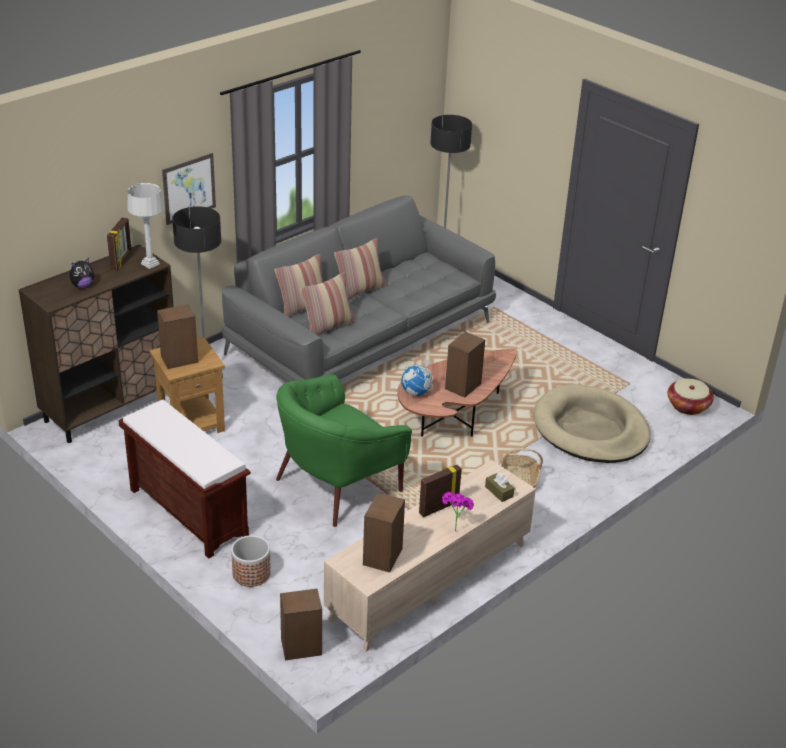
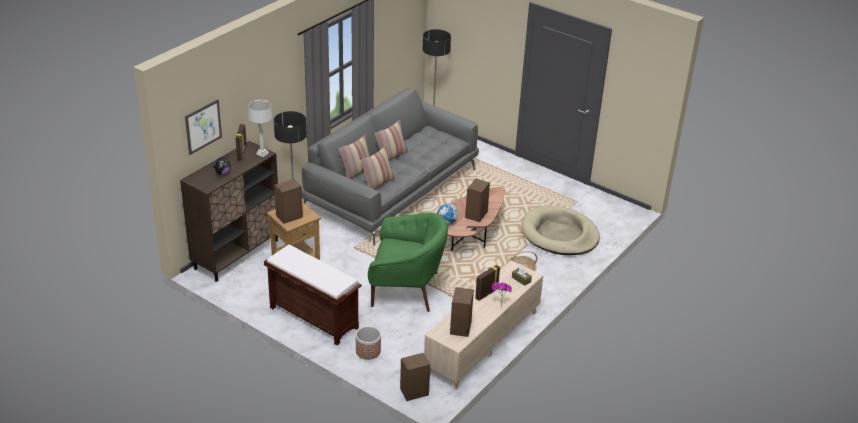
camera: 10 degrees left, 0 degrees up
(189, 188) = (277, 99): picture -> picture (203, 126)
(337, 485) = (405, 289): green armchair -> green armchair turned 120 degrees counterclockwise
(688, 406) = (618, 212): basket -> none

